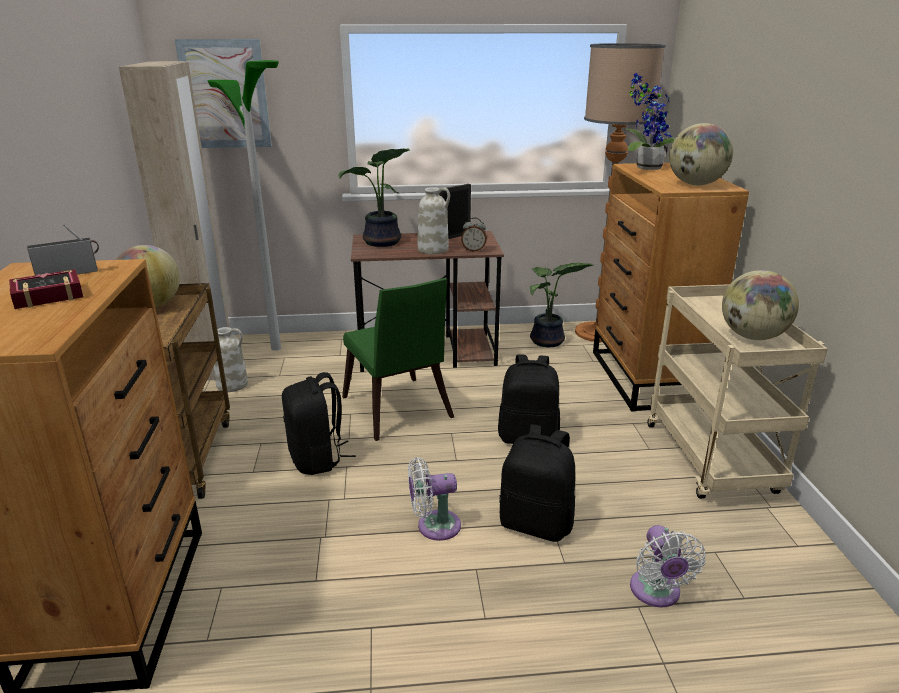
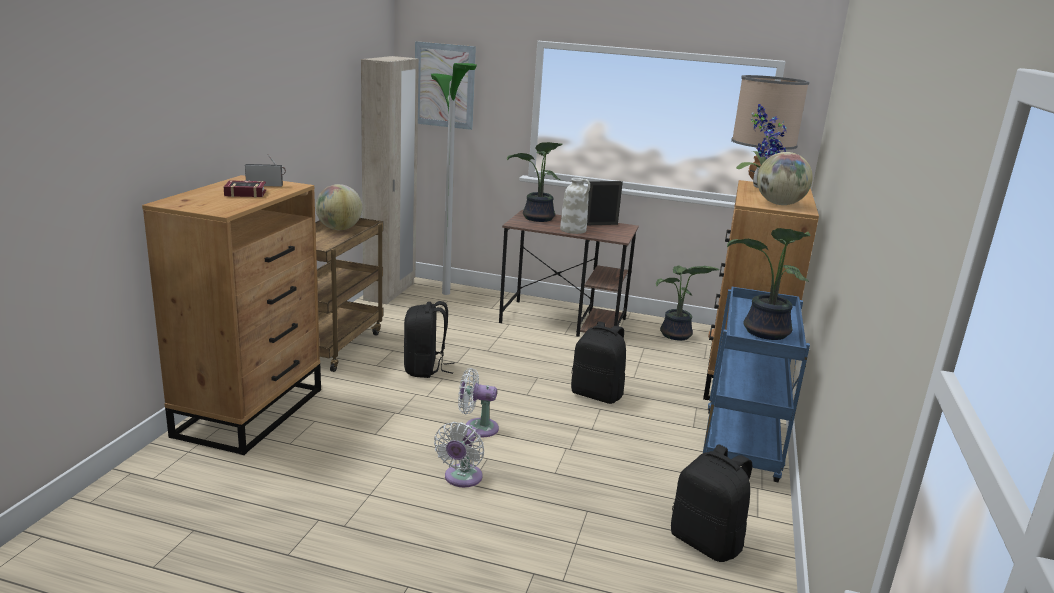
camera: 20 degrees right, 5 degrees down
(233, 384) = (398, 310): white vase -> none
(398, 412) = (507, 354): green chair -> none
(473, 250) = (606, 236): alarm clock -> none
(536, 523) = (554, 446): black backpack -> black backpack (707, 542)
(656, 593) = (608, 508): white fan -> white fan (461, 478)
(712, 460) = (742, 447): beige cart -> blue cart
(752, 337) = (764, 333): globe -> potted plant

